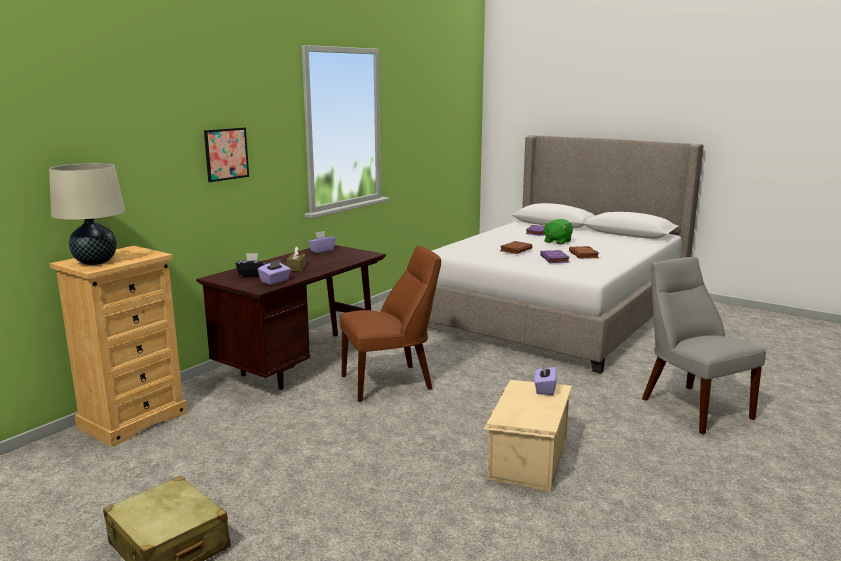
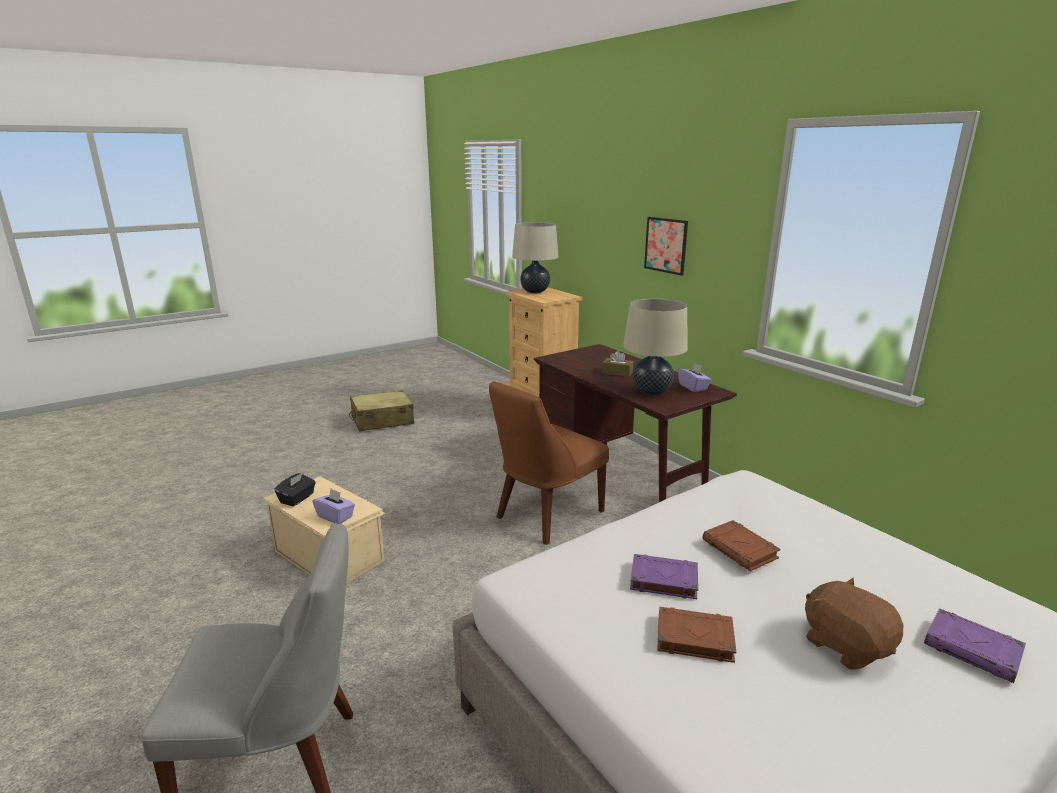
camera: 110 degrees right, 5 degrees up
(252, 275) = (599, 358): black tissue box -> black tissue box (297, 498)
(275, 281) = (570, 363): purple tissue box -> none
(339, 258) = (651, 391): none -> beige table lamp
(391, 382) = (546, 516): brown chair -> brown chair turned 45 degrees clockwise
(557, 241) = (846, 645): green plush toy -> brown plush toy

